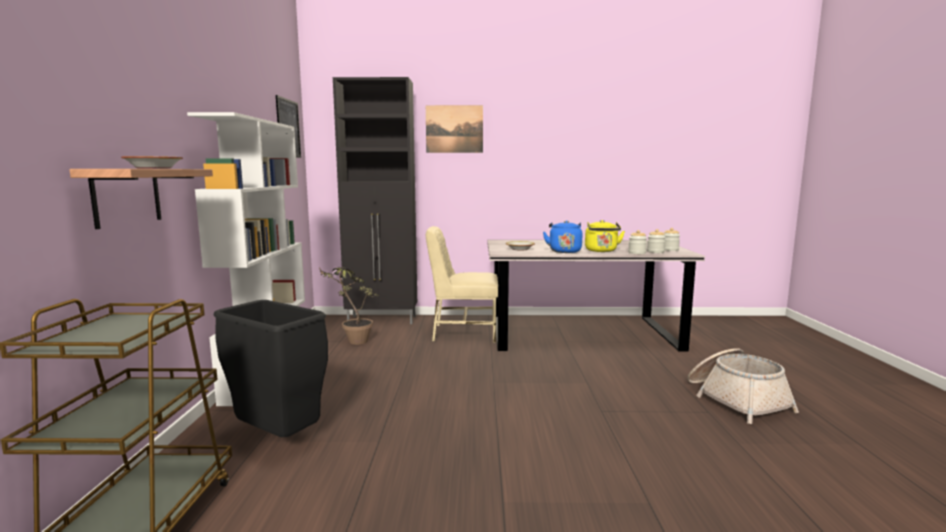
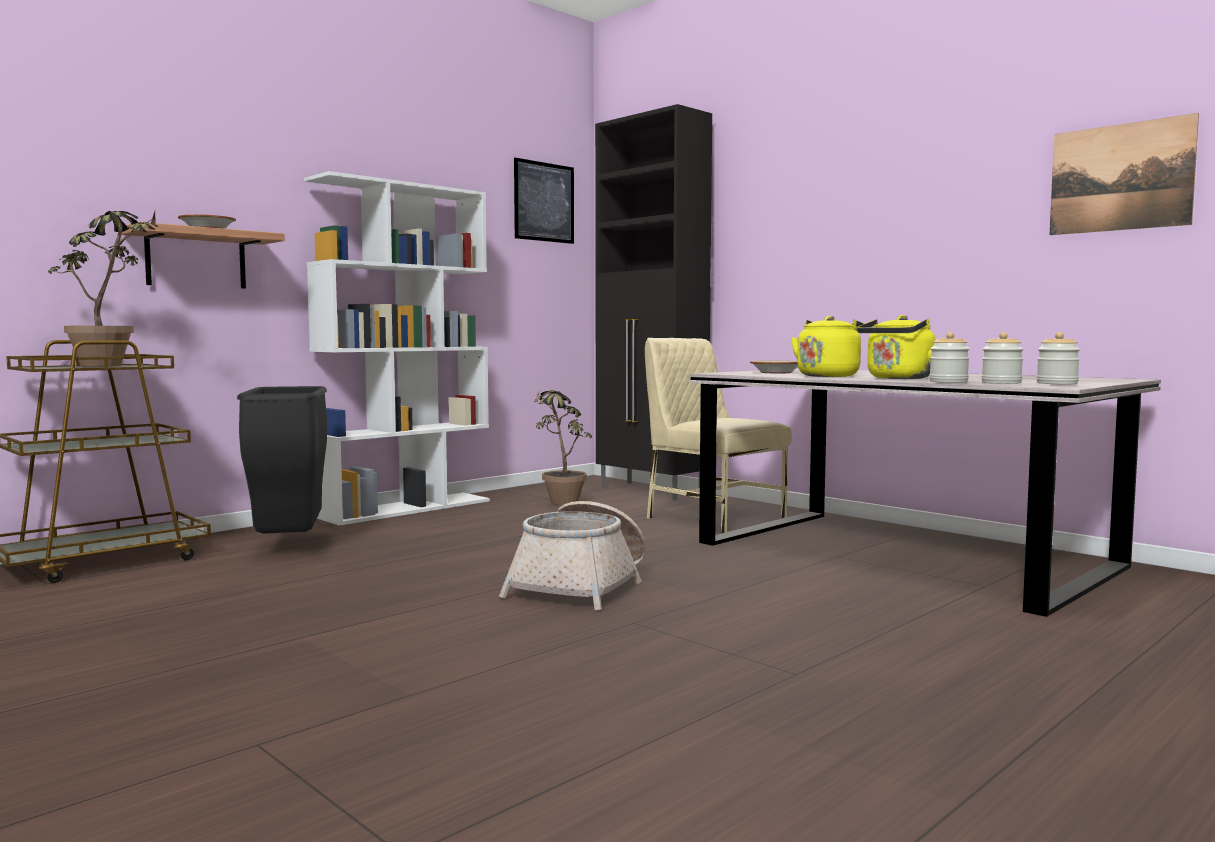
camera: 45 degrees right, 5 degrees down
(131, 326) = (111, 366): none -> potted plant
(454, 129) = (770, 179): picture -> picture (1120, 177)
(564, 251) = (829, 376): blue kettle -> yellow kettle
(735, 399) = (905, 682): basket -> basket (581, 585)

